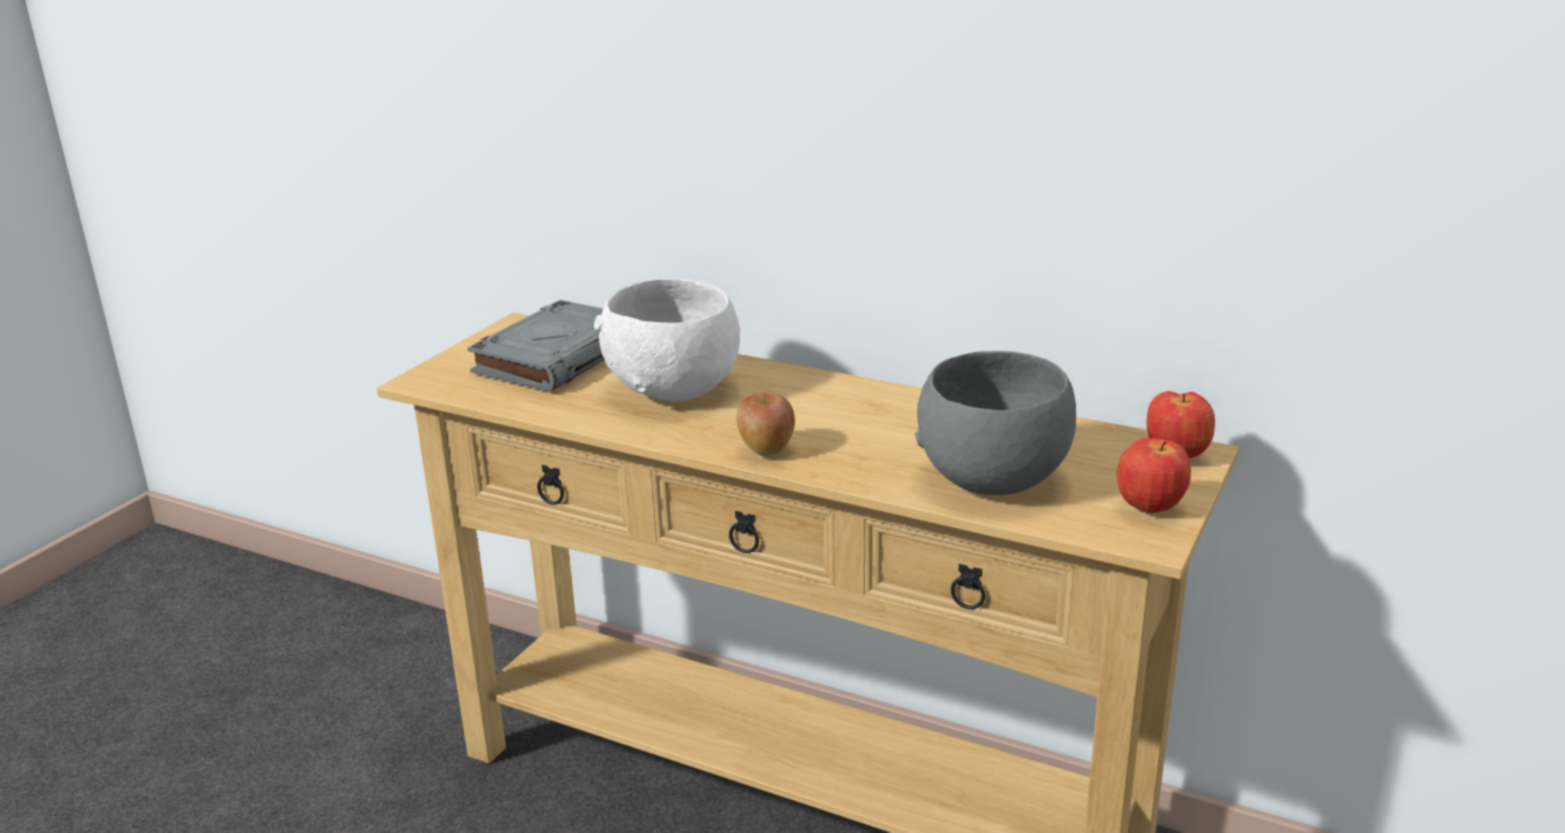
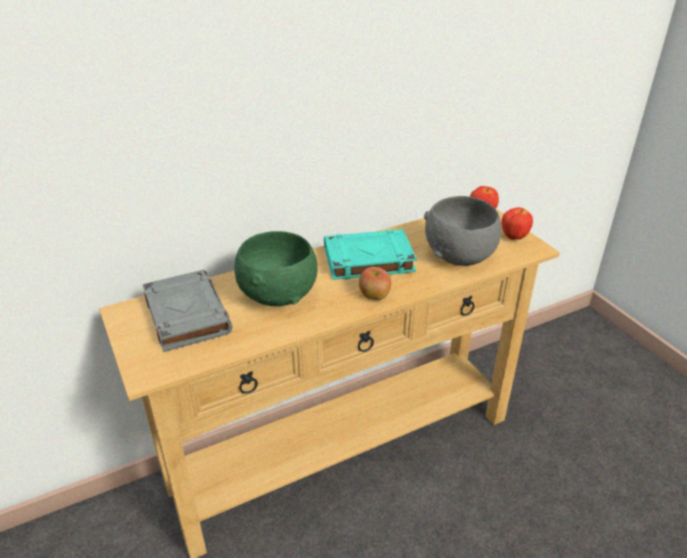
camera: 55 degrees left, 10 degrees up
(676, 389) = (279, 295): white bowl -> green bowl
(857, 414) = (367, 260): none -> turquoise book

